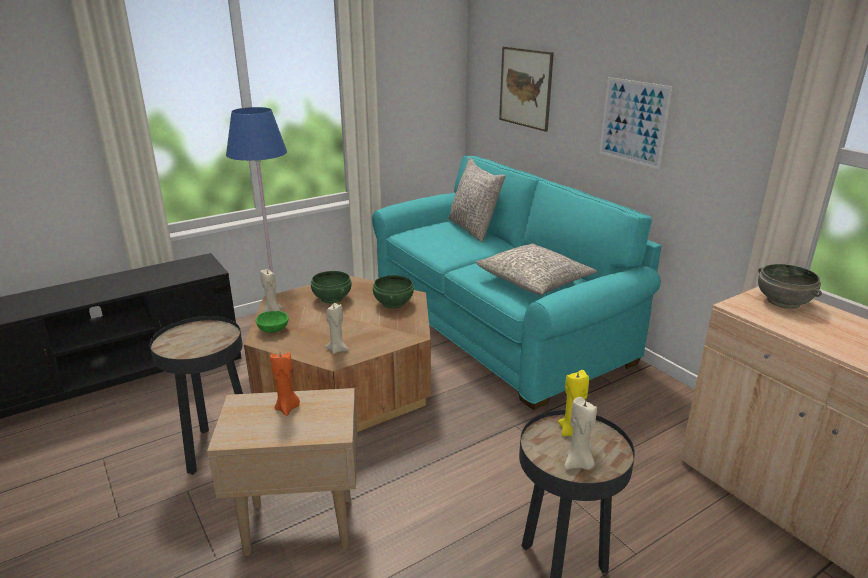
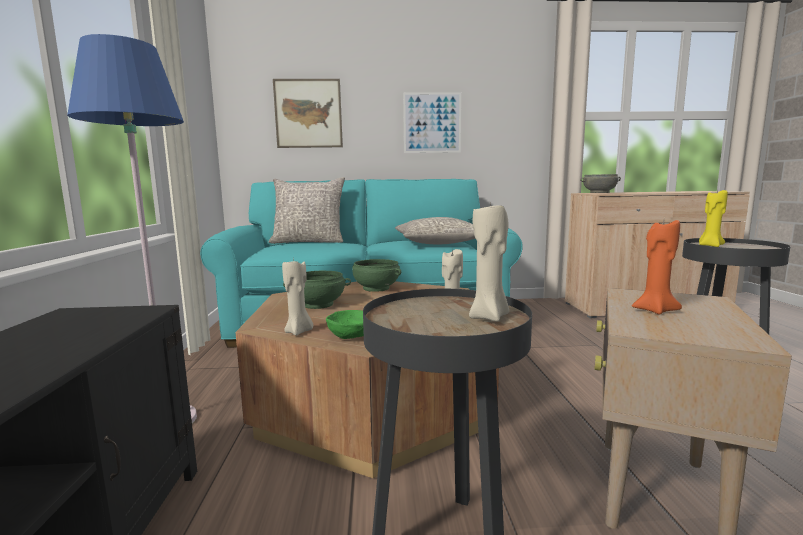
camera: 60 degrees left, 15 degrees down
(578, 464) = (756, 248): beige candle -> beige candle (489, 317)

